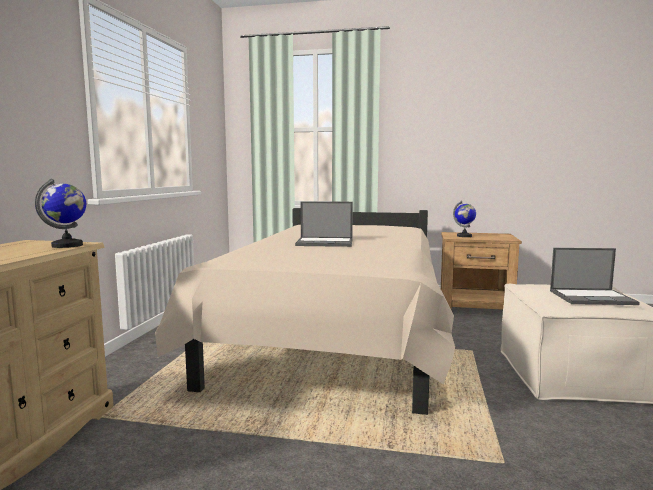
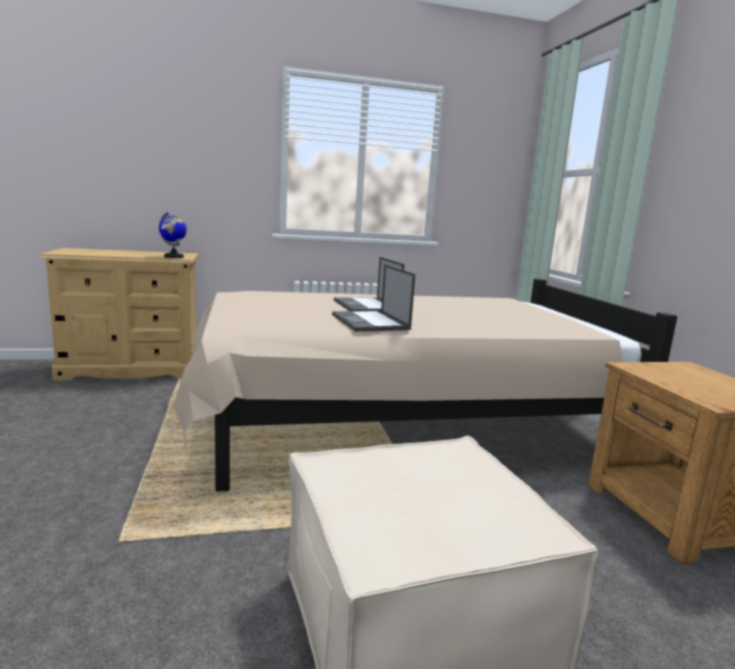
camera: 65 degrees right, 5 degrees up
(464, 236) = (670, 373): globe -> none
(592, 297) = (427, 499): laptop -> laptop (370, 322)

